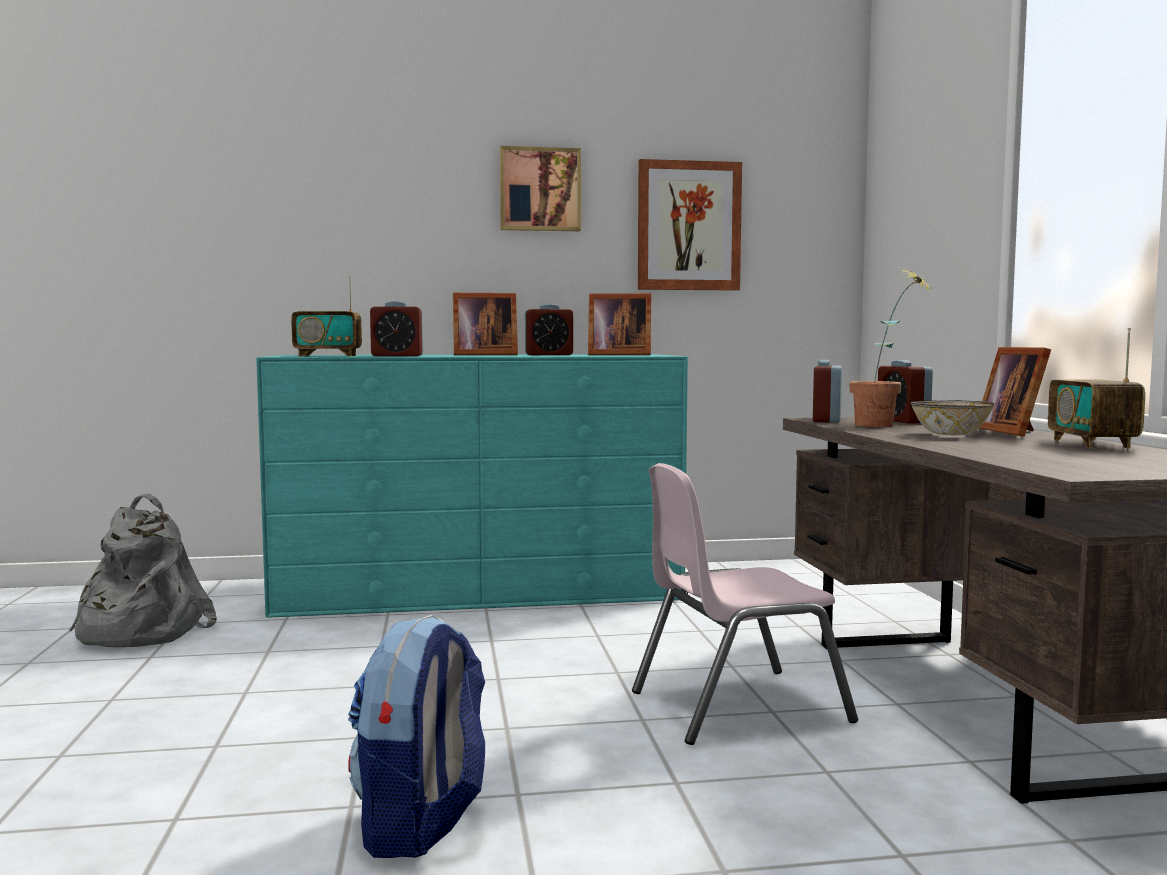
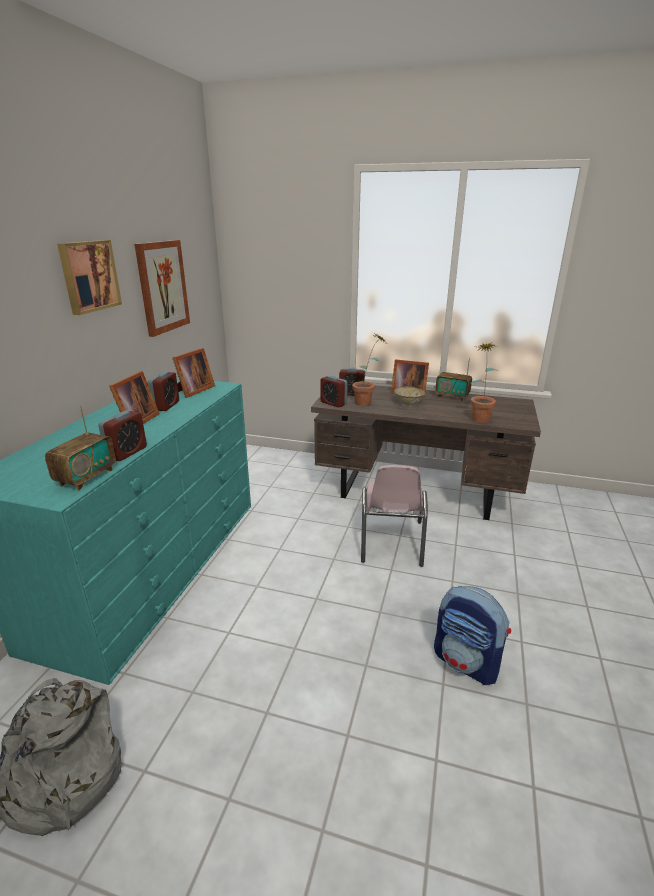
camera: 65 degrees left, 20 degrees up
(1014, 456) = (479, 417): none -> potted plant

